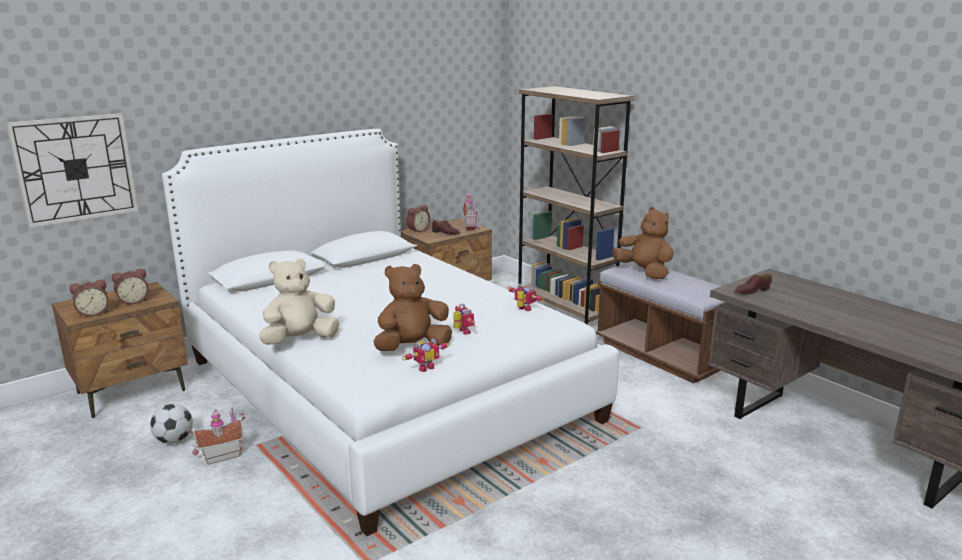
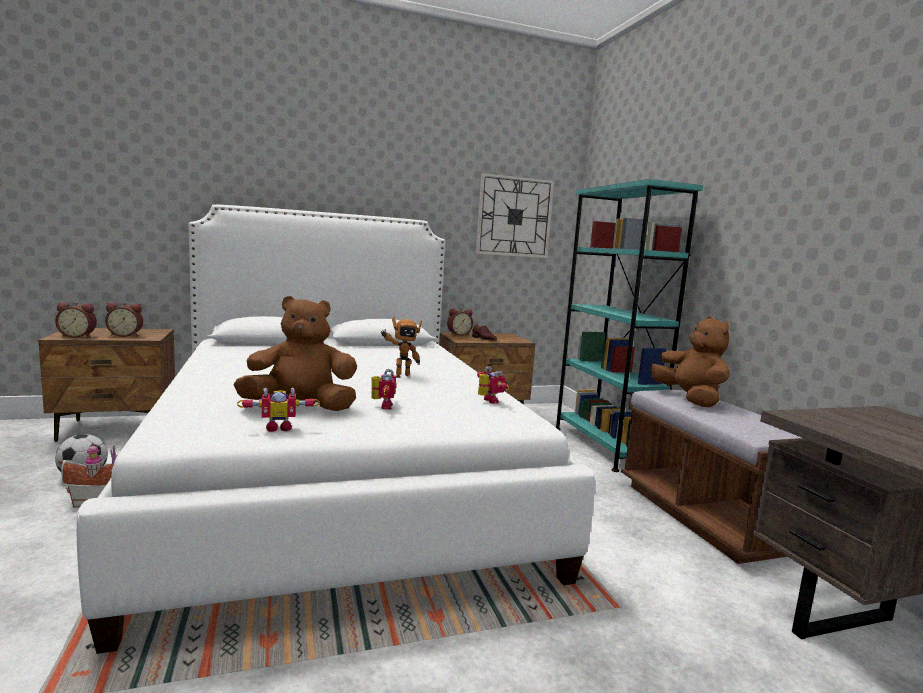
camera: 20 degrees right, 10 degrees down
(75, 169) = (112, 206): wall clock -> wall clock (514, 217)
(300, 340) = (199, 381): beige plush toy -> none
(434, 297) = (400, 376): none -> toy robot
(471, 227) = (515, 339): toy house -> none
(565, 311) = (603, 447): brown bookcase -> turquoise bookcase
(751, 291) = (837, 422): brown shoe -> none

